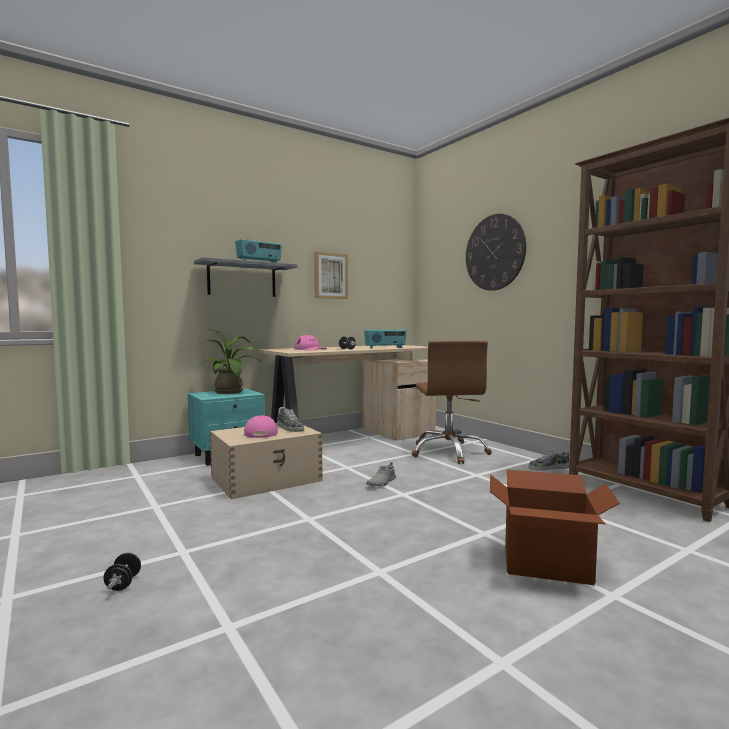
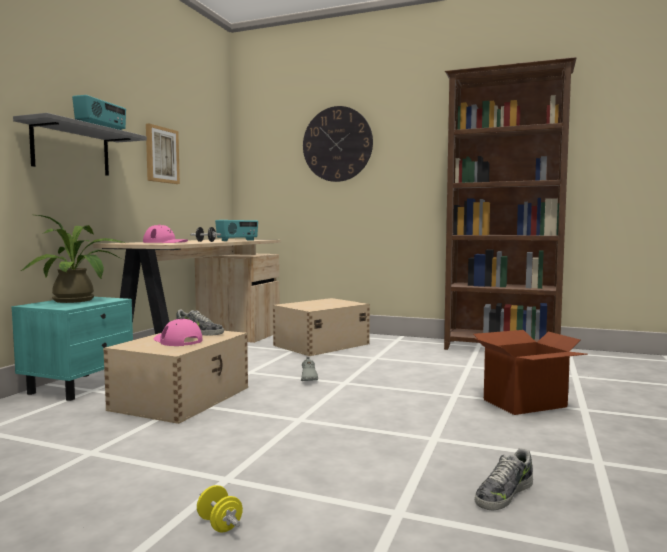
camera: 35 degrees left, 0 degrees up
(123, 584) = (219, 524): black dumbbell -> yellow dumbbell
(449, 452) = (320, 345): brown office chair -> beige storage box
(548, 468) = (417, 344): shoe -> shoe (503, 493)

